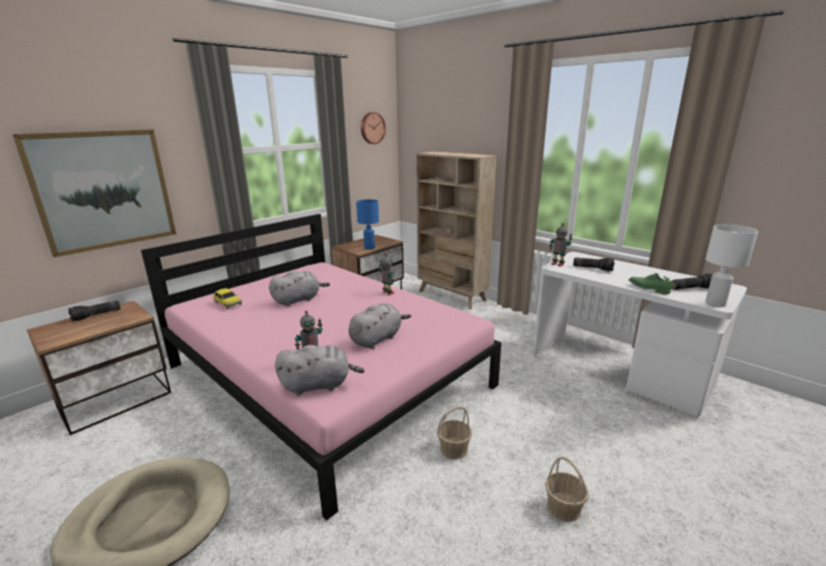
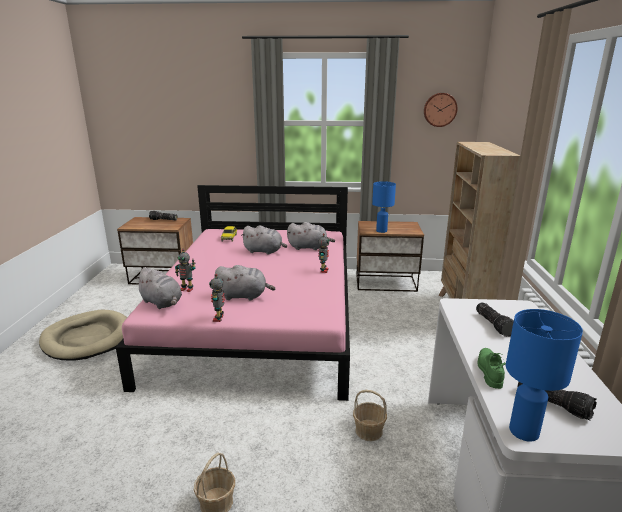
camera: 50 degrees right, 0 degrees up
(104, 190) = (191, 141): picture -> none
(332, 281) = (309, 247): none -> grey plush toy
(454, 449) = (235, 413): basket -> basket (369, 431)
(557, 264) = (467, 303): toy robot -> toy robot (219, 318)
(714, 303) = (523, 430): white table lamp -> blue table lamp

